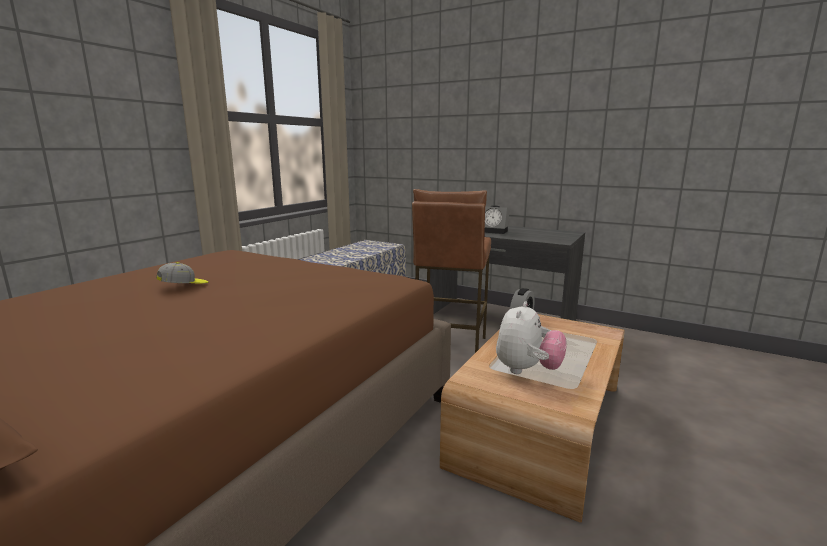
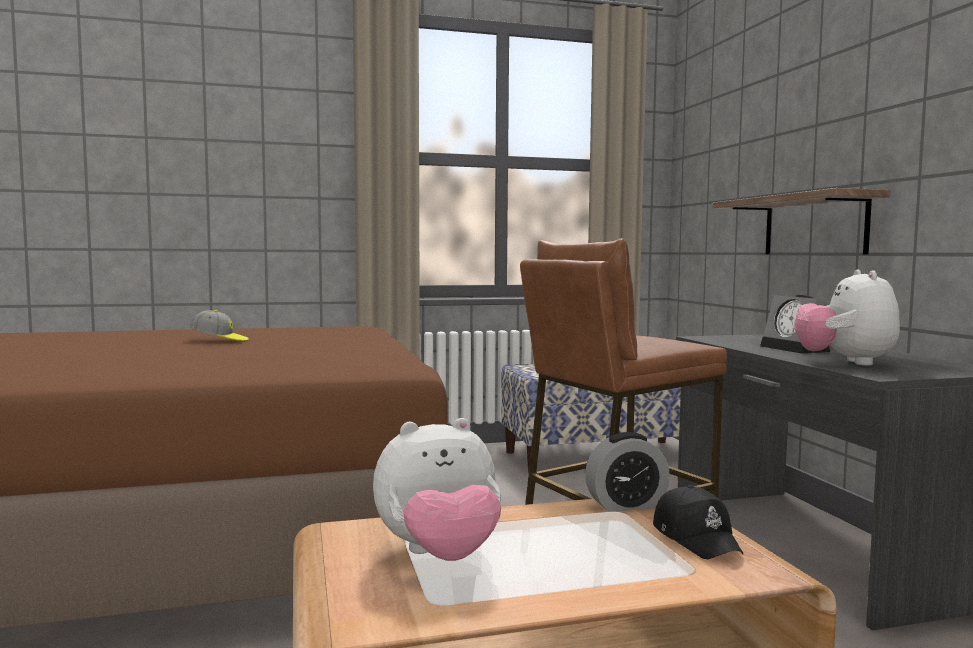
camera: 45 degrees right, 10 degrees down
(469, 167) = (814, 226): none -> shelf
(532, 236) = (845, 362): none -> plush toy
(568, 326) = (696, 538): none -> black cap

